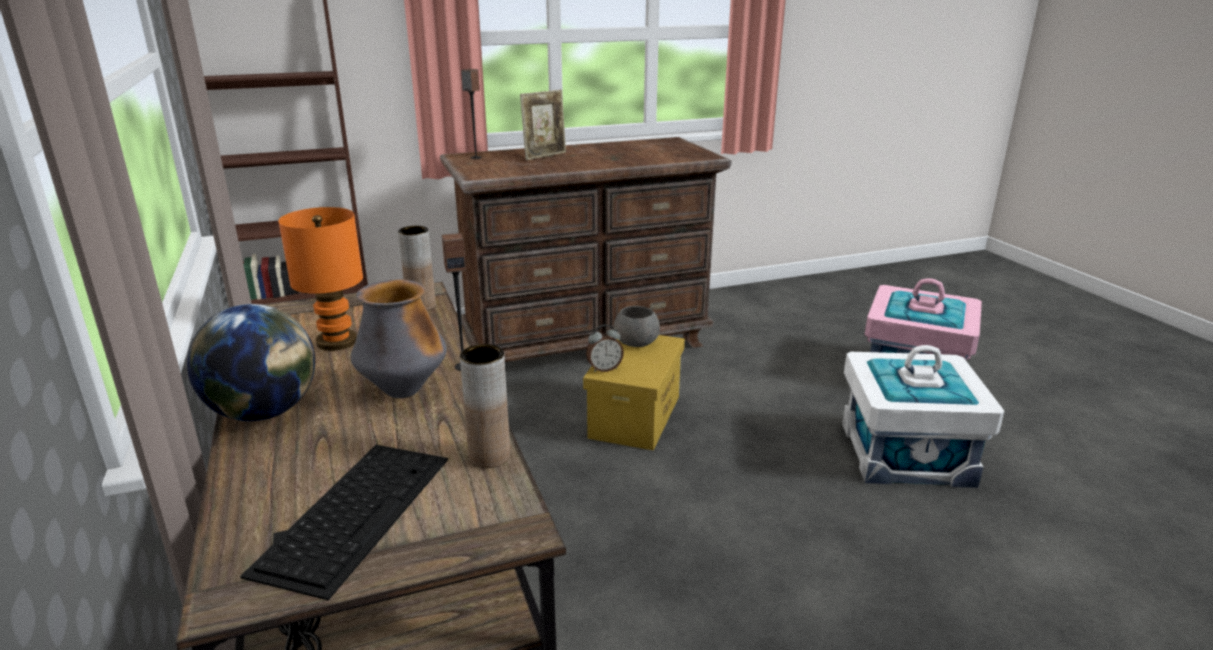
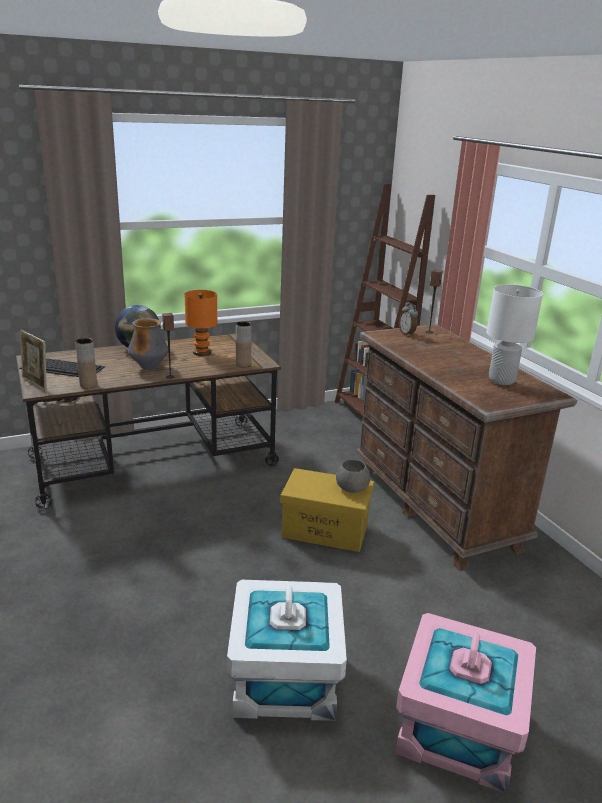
camera: 85 degrees right, 0 degrees up
(545, 156) = (448, 350): picture frame -> picture frame (36, 383)
(604, 369) = (306, 475): alarm clock -> alarm clock (407, 333)
(645, 149) = (501, 382): none -> white table lamp

